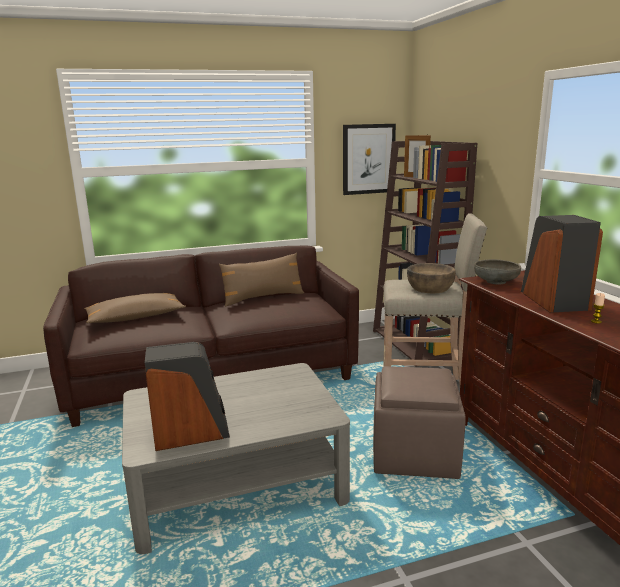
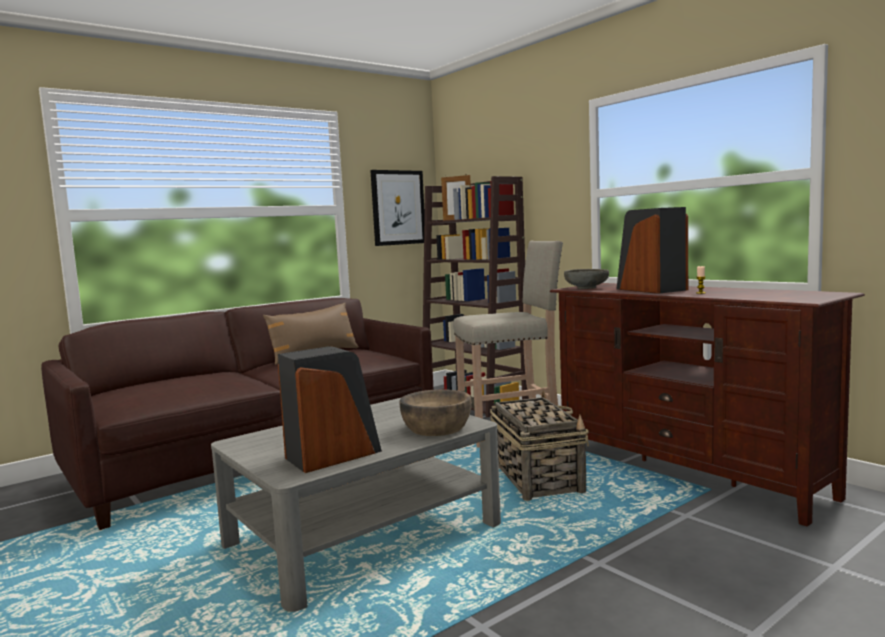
camera: 20 degrees left, 10 degrees down
(135, 317) = (168, 383): brown pillow -> none
(413, 453) = (536, 478): brown ottoman -> basket
(430, 288) = (508, 316): brown bowl -> brown bowl (436, 428)

